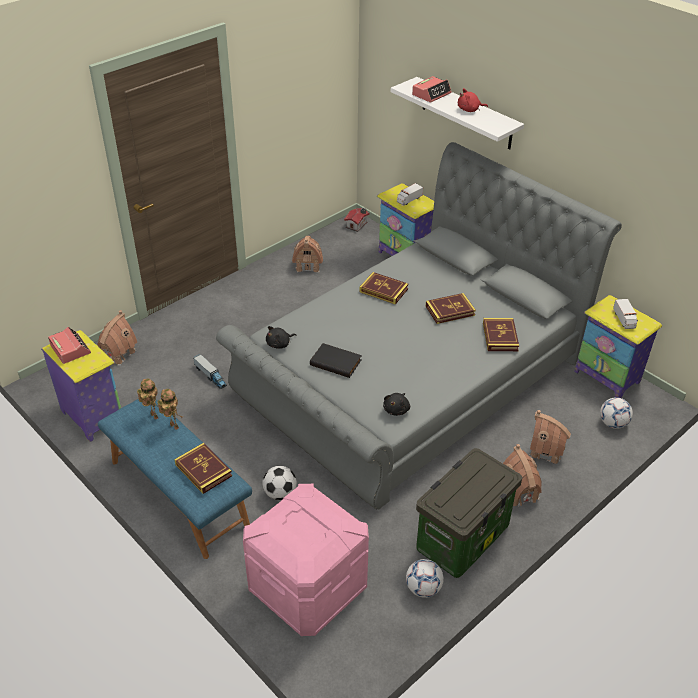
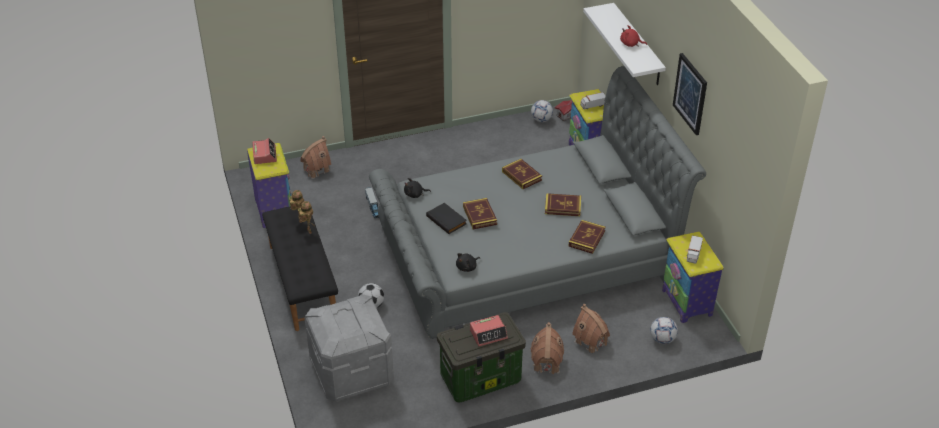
camera: 25 degrees right, 0 degrees up
(178, 494) = (302, 283): blue bench -> black bench
(203, 470) = (311, 266): book -> book (479, 215)
(307, 588) = (351, 372): pink storage box -> grey storage box
(308, 265) = (502, 140): toy house -> none
(423, 588) = (429, 401): football -> football (541, 120)
(431, 94) = (611, 22): alarm clock -> alarm clock (488, 334)
(576, 141) = (690, 93): none -> picture

